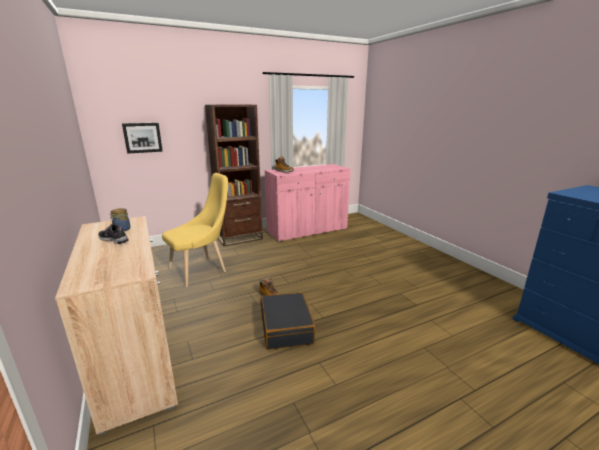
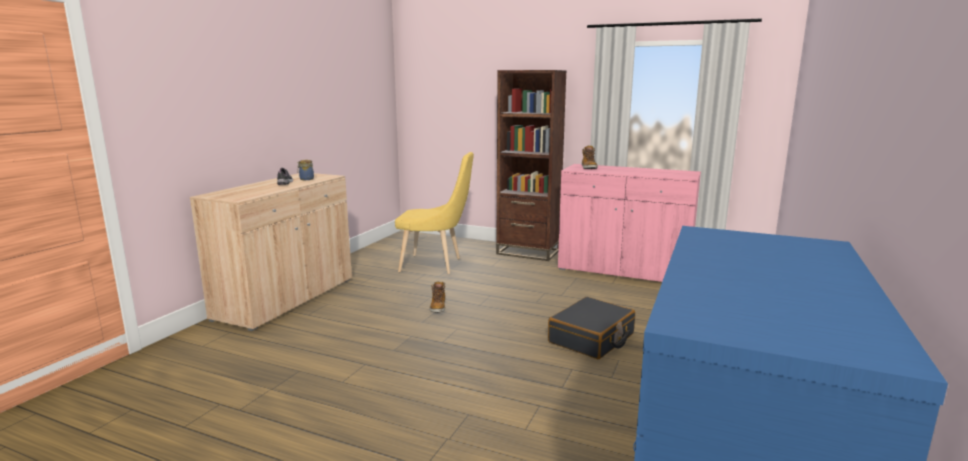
camera: 50 degrees right, 5 degrees down
(142, 137) = (445, 107): picture -> none
(286, 327) = (398, 332): black suitcase -> black suitcase (592, 338)

